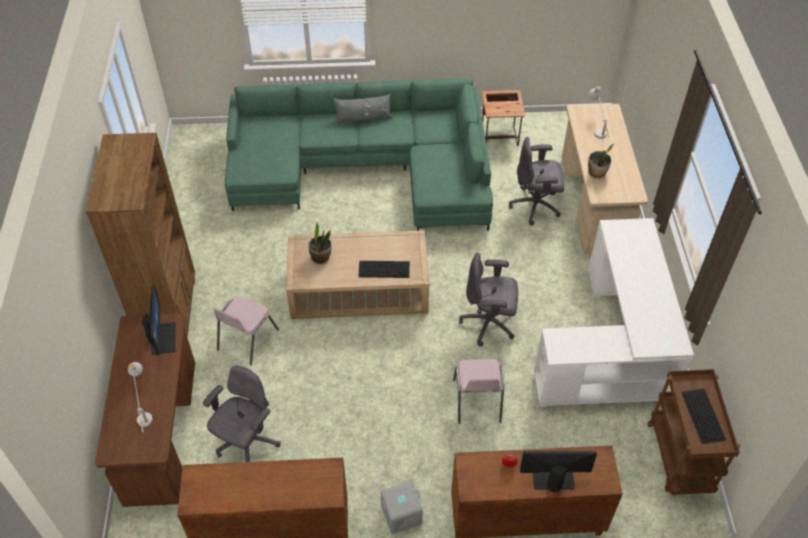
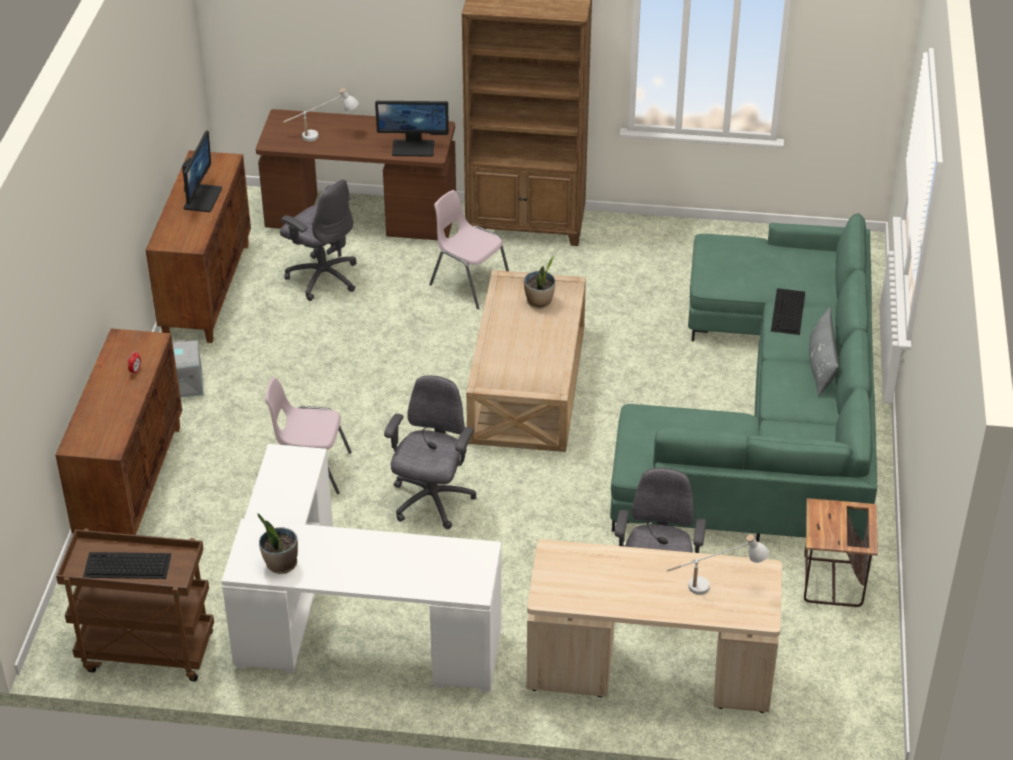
camera: 100 degrees right, 10 degrees down
(384, 269) = (503, 354): keyboard -> keyboard (788, 312)
(552, 478) = (102, 402): monitor -> monitor (202, 198)
(597, 173) = (605, 561): potted plant -> potted plant (280, 564)

